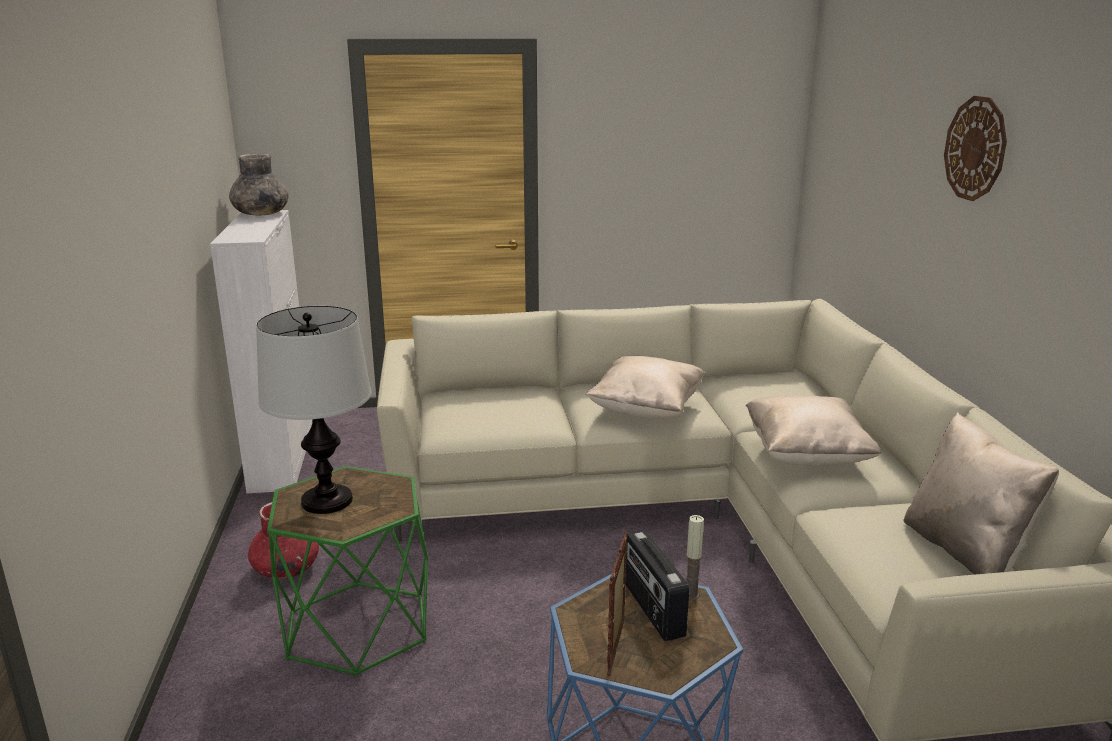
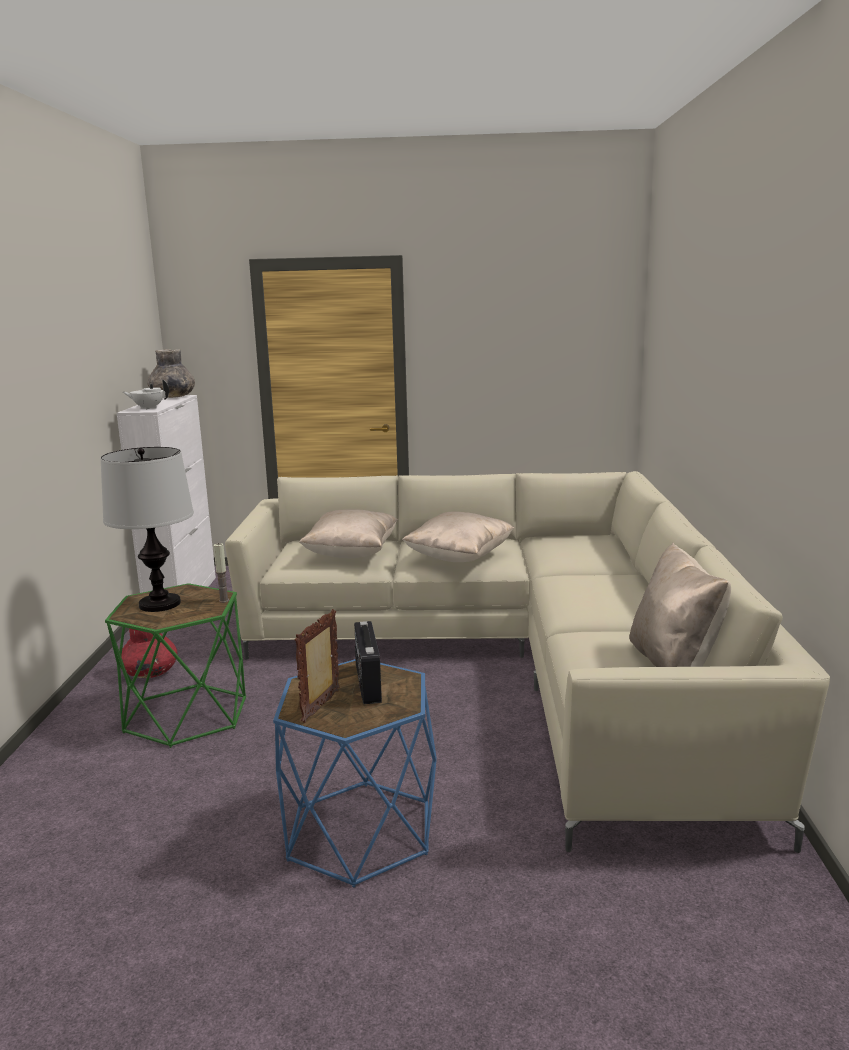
camera: 10 degrees right, 5 degrees down
(247, 235) = (148, 408): none -> white teapot
(691, 595) = (406, 677): candle -> candle (224, 600)
(806, 456) = (578, 593): beige pillow -> beige pillow (351, 554)
(975, 148) = (727, 324): wall clock -> none

